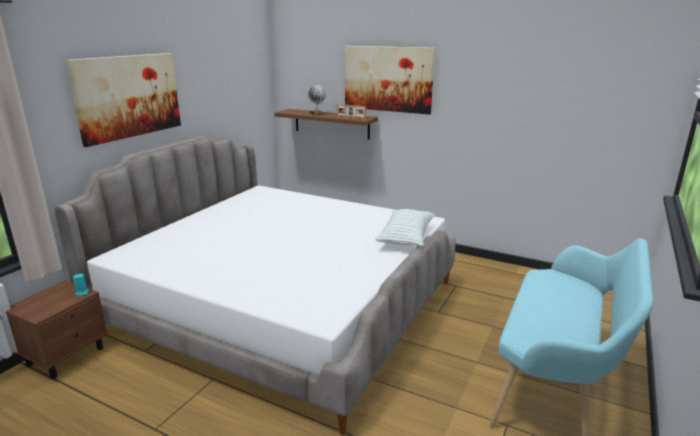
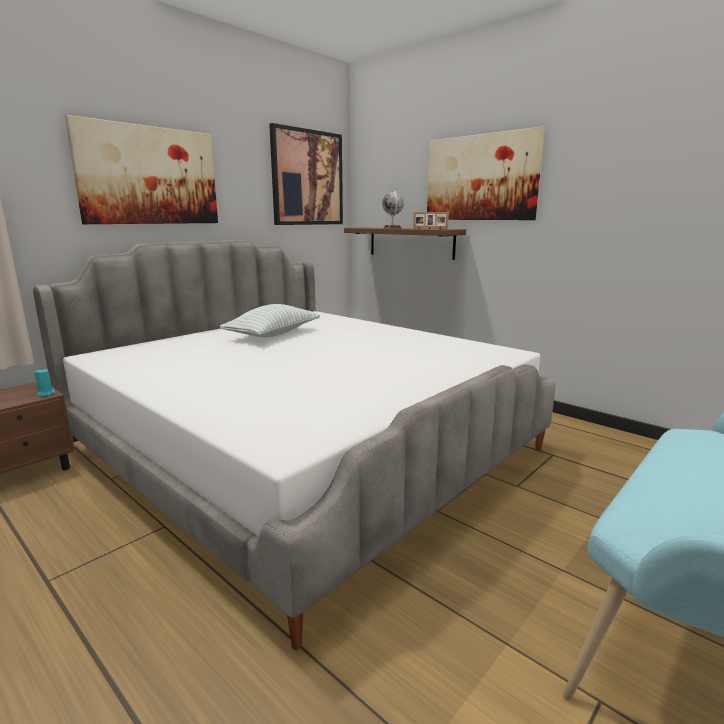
camera: 15 degrees right, 5 degrees down
(242, 73) = (307, 178): none -> picture
(406, 238) = (472, 368): pillow -> pillow (273, 334)

